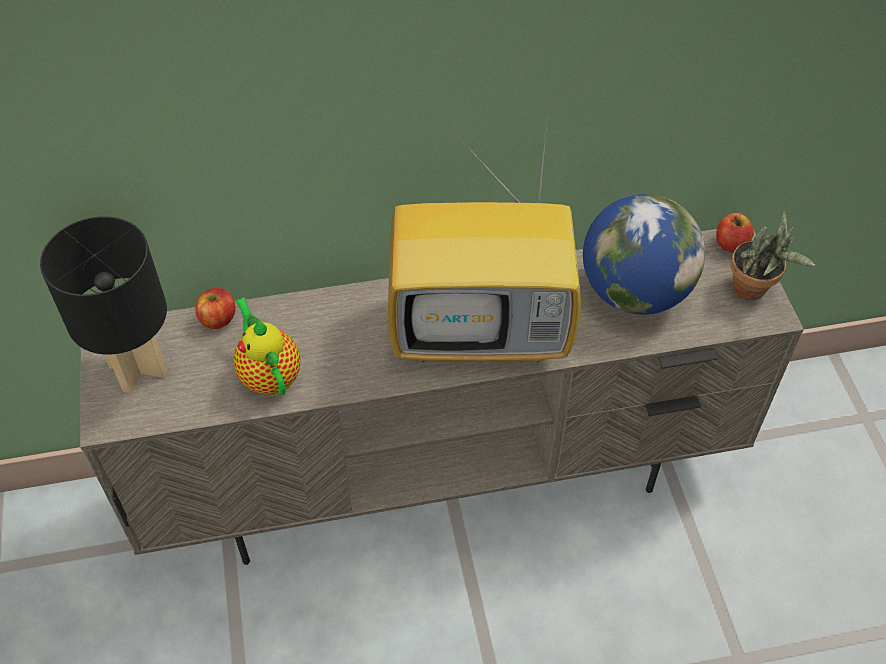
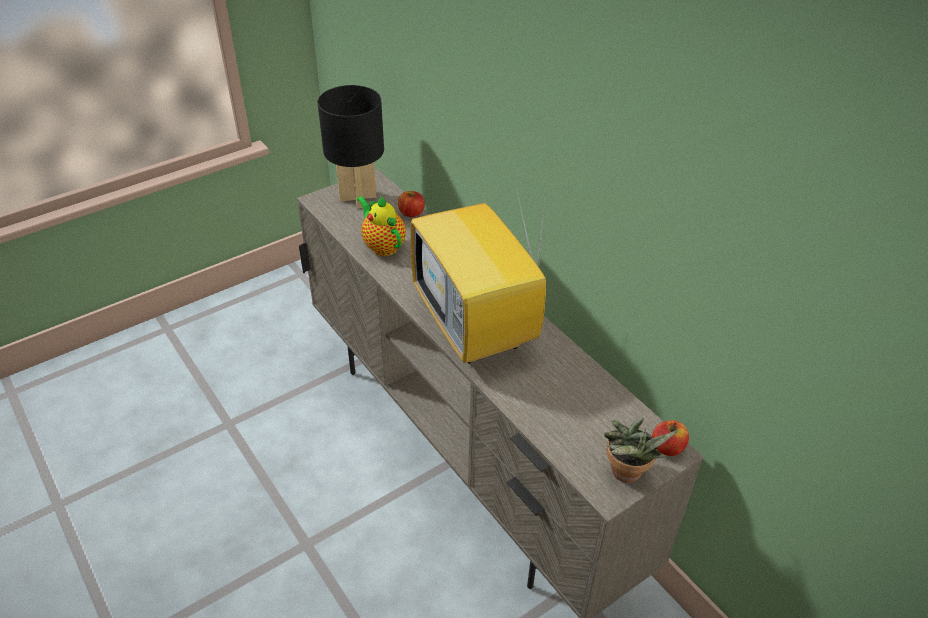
camera: 65 degrees right, 10 degrees down
(269, 374) = (382, 246): teapot -> teapot turned 75 degrees counterclockwise
(634, 292) = (569, 398): globe -> none

